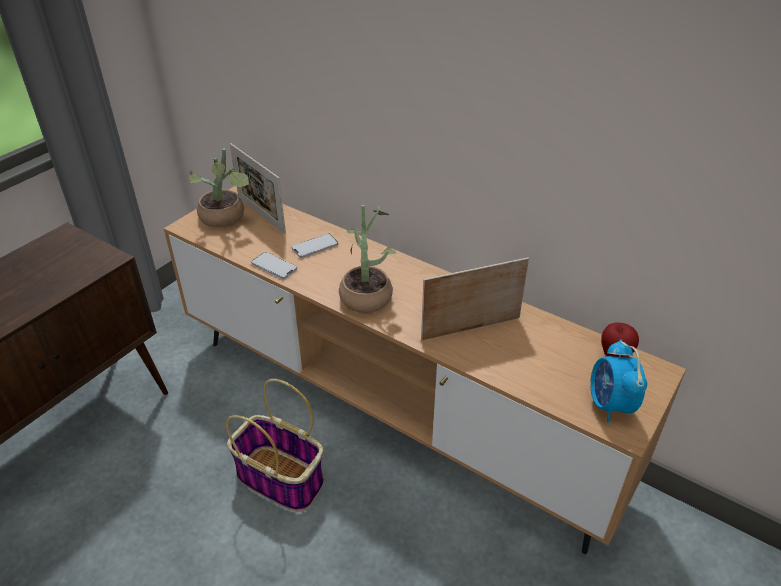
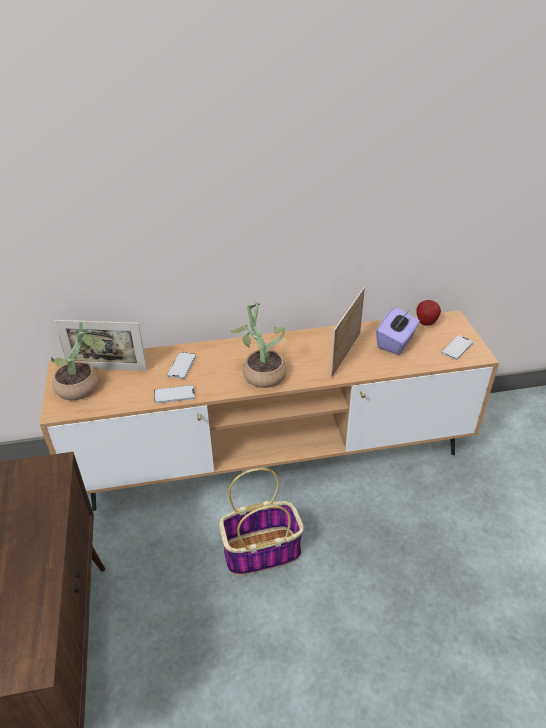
camera: 45 degrees left, 0 degrees up
(544, 352) = (396, 342): none -> purple tissue box
(610, 405) = (457, 348): alarm clock -> phone

